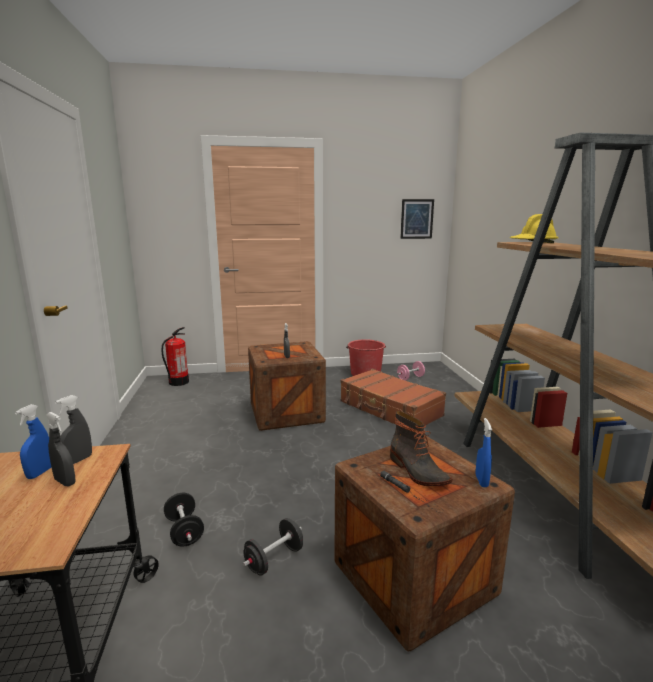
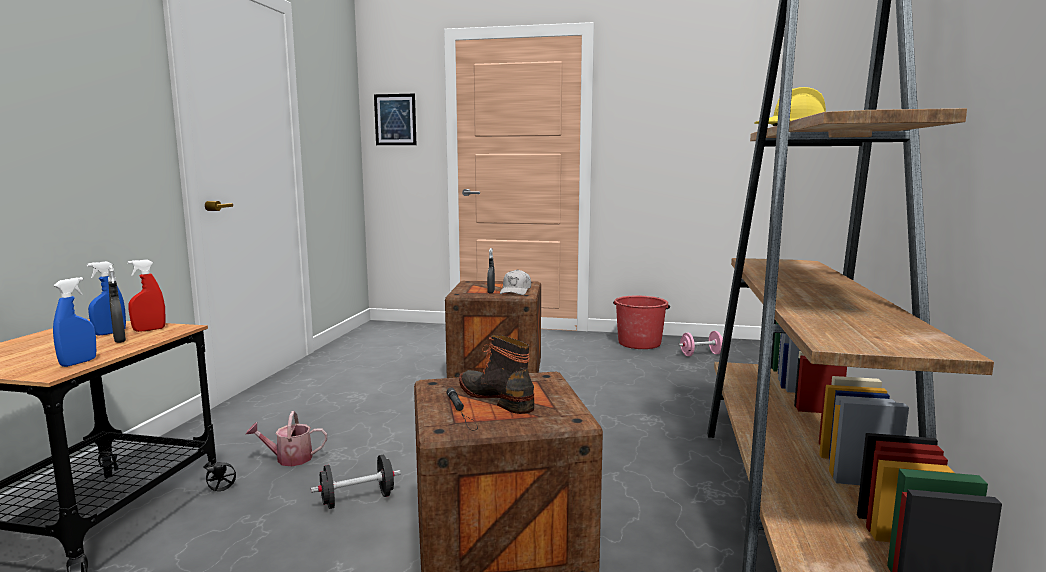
camera: 20 degrees right, 5 degrees down
(78, 460) = (149, 330): grey spray bottle -> red spray bottle
(178, 382) = (398, 329): fire extinguisher -> none
(184, 531) = (289, 459): black dumbbell -> watering can
(304, 353) = (515, 291): none -> white cap
(390, 409) = (636, 384): brown suitcase -> none
(417, 219) = (729, 126): picture -> picture (395, 119)
(417, 471) = (497, 397): boot -> boot turned 150 degrees clockwise
(481, 481) = (565, 415): blue spray bottle -> blue spray bottle (78, 362)

